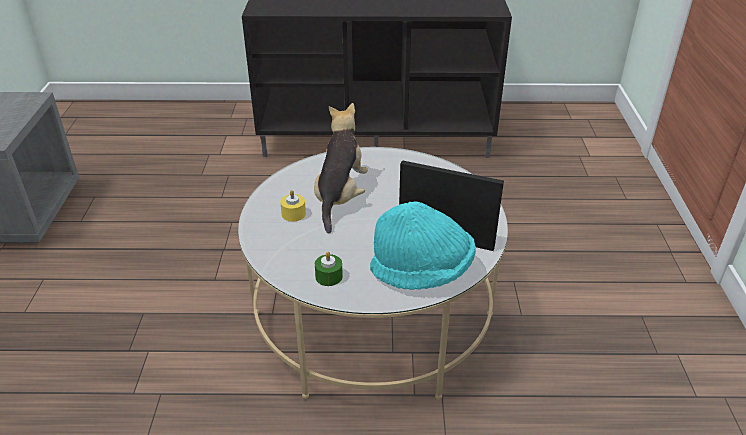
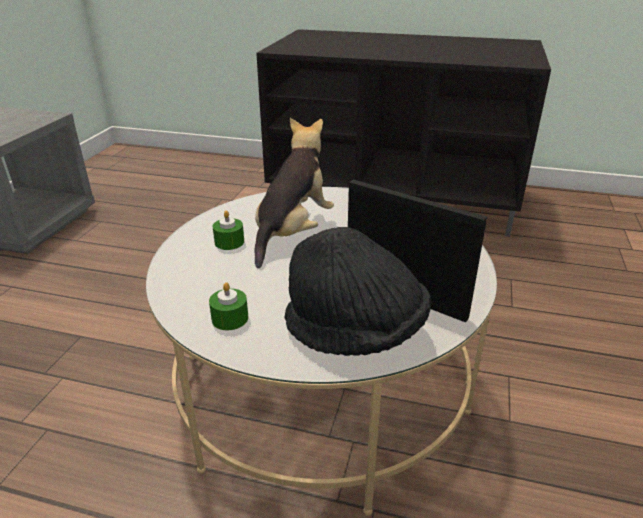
camera: 15 degrees right, 5 degrees down
(293, 214) = (229, 242): yellow candle -> green candle
(422, 271) = (355, 332): turquoise hat -> black hat

